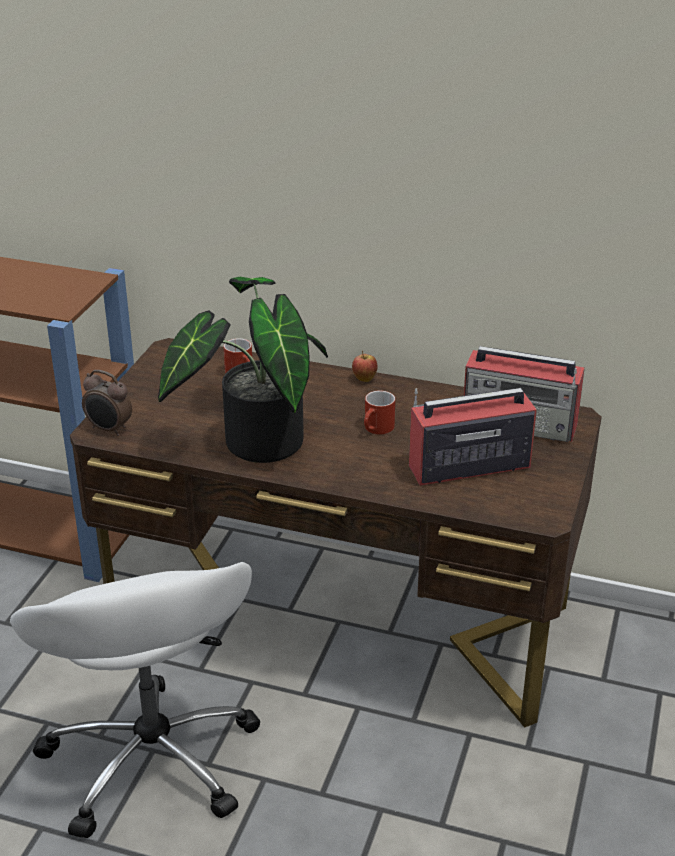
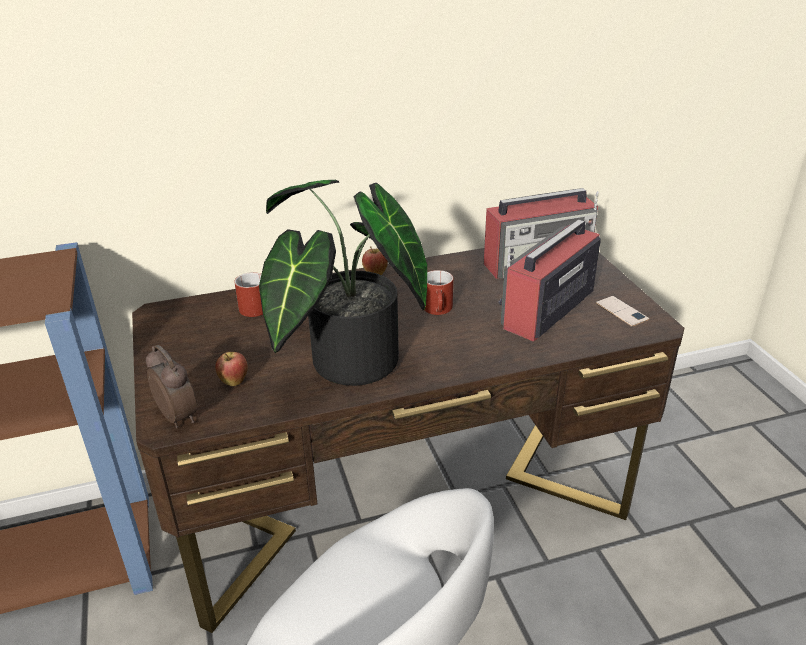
camera: 35 degrees left, 0 degrees up
(109, 429) = (179, 416): alarm clock -> alarm clock turned 120 degrees counterclockwise
(166, 422) = (234, 382): none -> apple
(533, 494) = (621, 311): none -> phone

